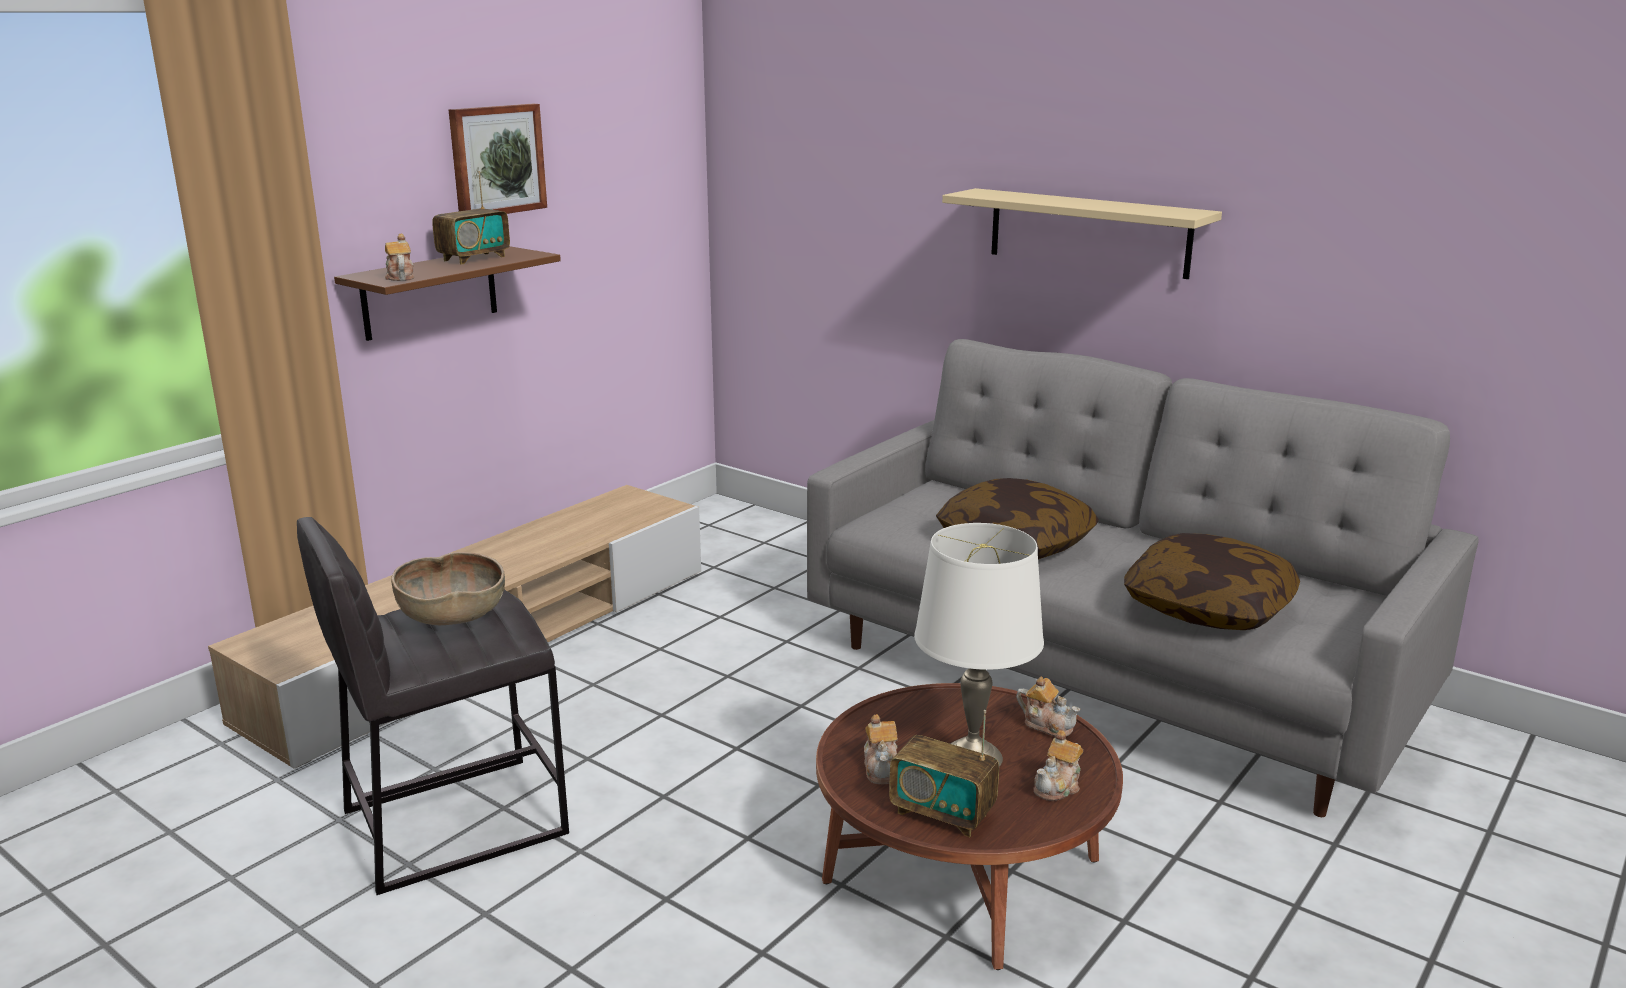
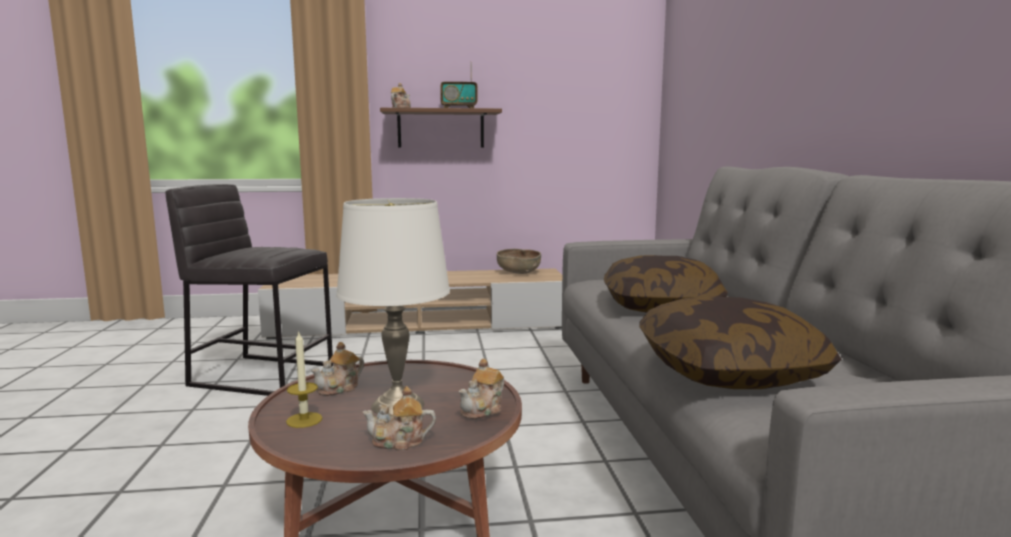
camera: 45 degrees right, 10 degrees down
(452, 617) = (264, 248): brown bowl -> brown bowl (519, 273)
(496, 160) = (493, 61): picture -> none
(942, 813) = (304, 420): radio -> candle
(1047, 725) = (483, 410): teapot -> teapot turned 45 degrees clockwise
(1088, 232) = (830, 63): beige shelf -> none

